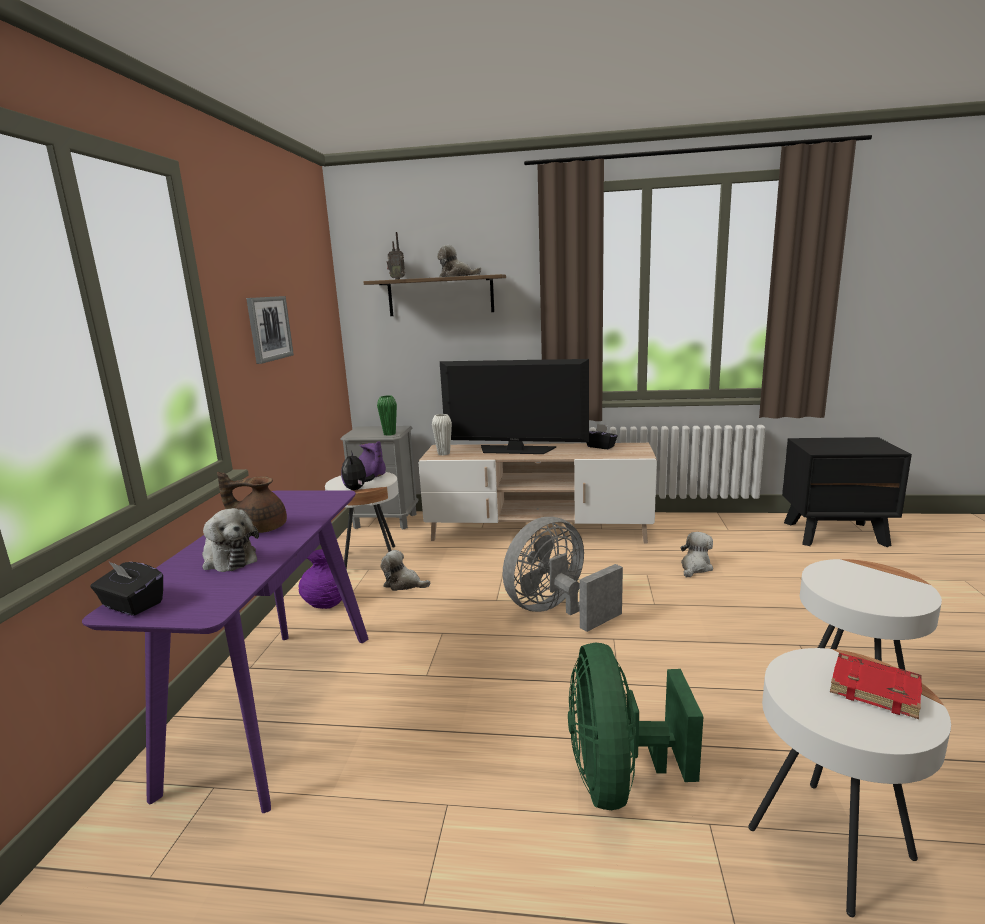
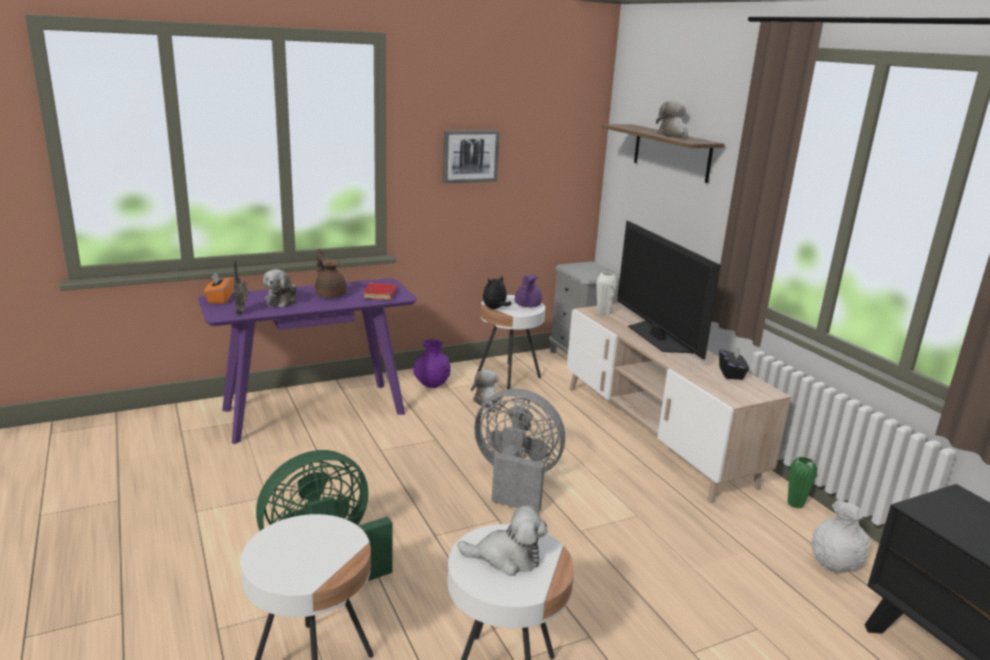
camera: 55 degrees right, 5 degrees up
(132, 605) = (219, 299): black tissue box -> orange tissue box
(389, 434) = (587, 277): green vase -> green vase (795, 504)
(397, 279) = (641, 127): radio -> radio (242, 312)
(695, 567) = (689, 544): plush toy -> plush toy (507, 557)
(736, 530) = (834, 562): none -> white vase
(876, 689) = (317, 562): red book -> red book (380, 295)

